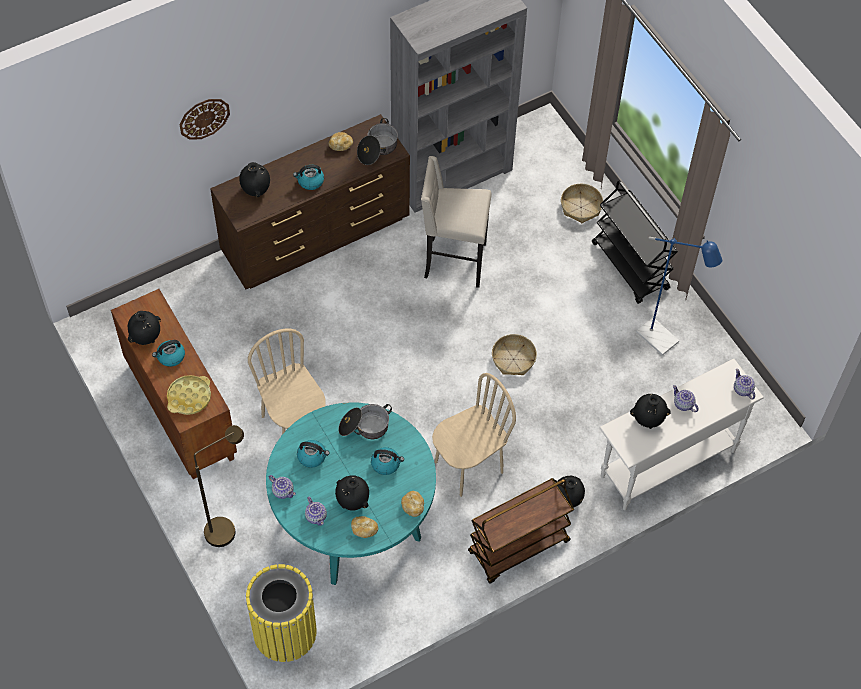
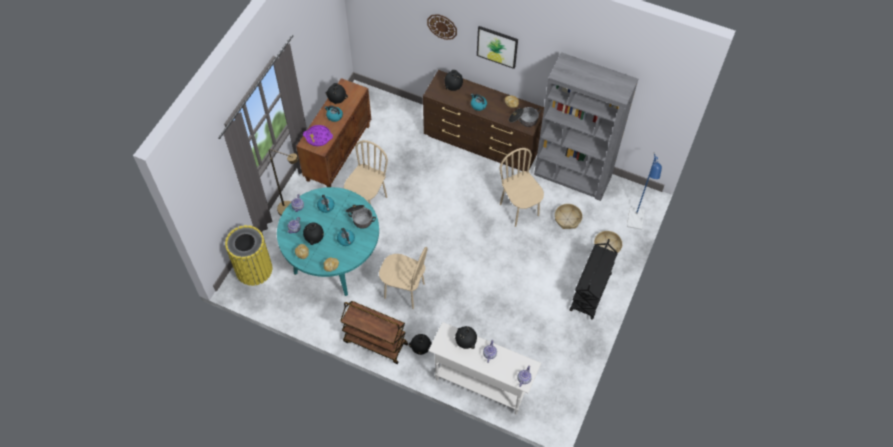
camera: 55 degrees right, 0 degrees up
(189, 397) = (318, 137): yellow tray -> purple tray
(293, 82) = (497, 46): none -> picture
(453, 262) = (519, 210): beige stool -> beige chair
(513, 359) = (484, 273): basket -> basket (567, 219)
(663, 342) = (556, 337): blue floor lamp -> blue floor lamp (635, 223)

